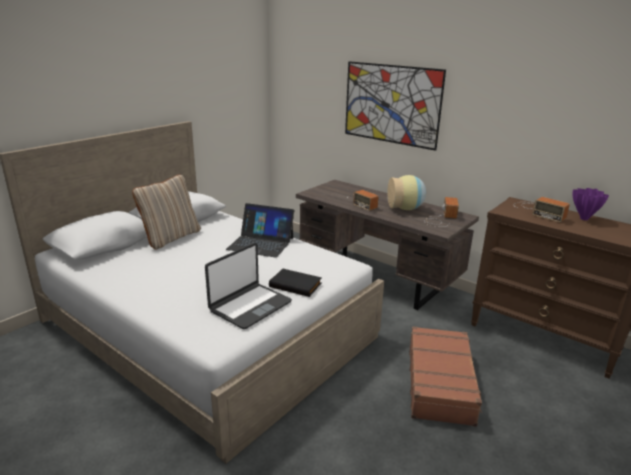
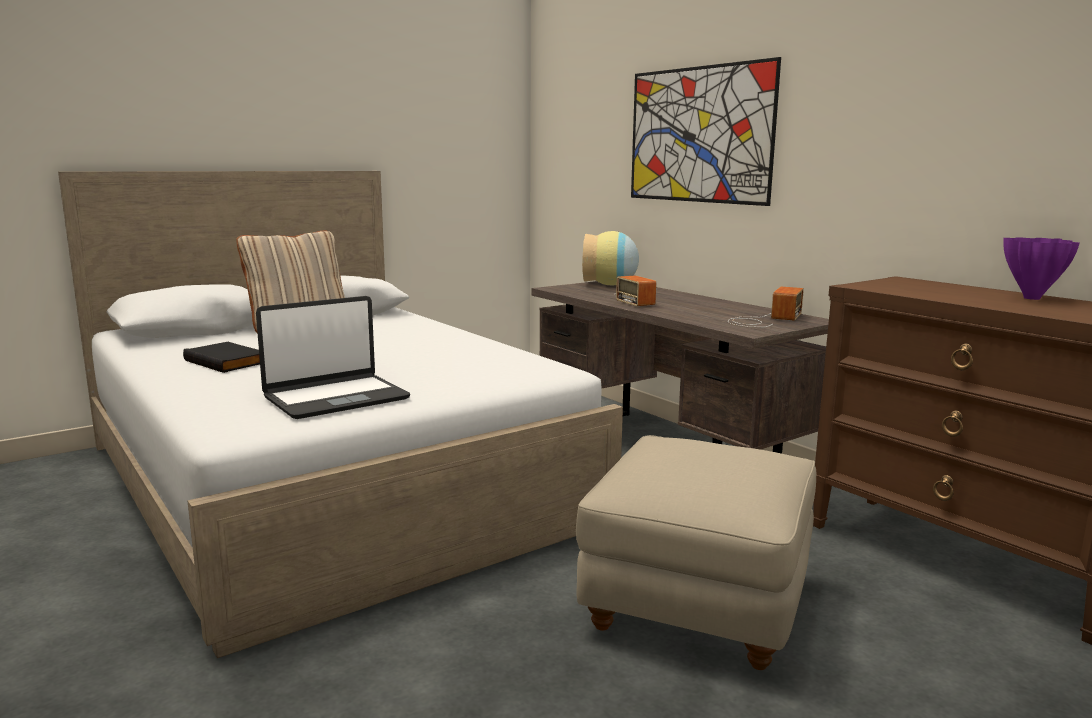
camera: 15 degrees right, 10 degrees down
(261, 243) = (431, 341): laptop -> none
(296, 284) = (440, 383): black book -> black book (228, 361)
(406, 209) = (708, 308): vase -> vase (610, 285)
(440, 383) = (697, 602): brown suitcase -> beige ottoman
(538, 211) = (937, 288): radio -> none

